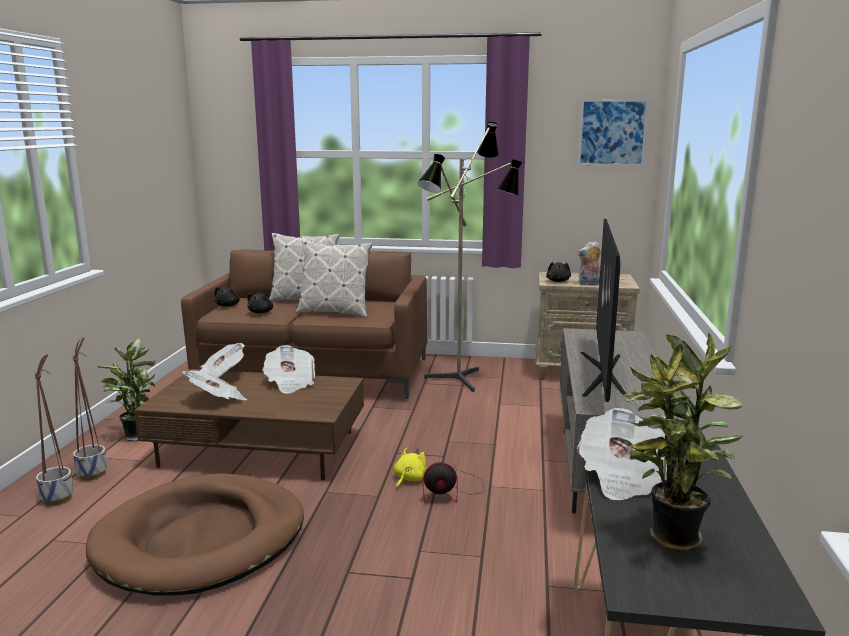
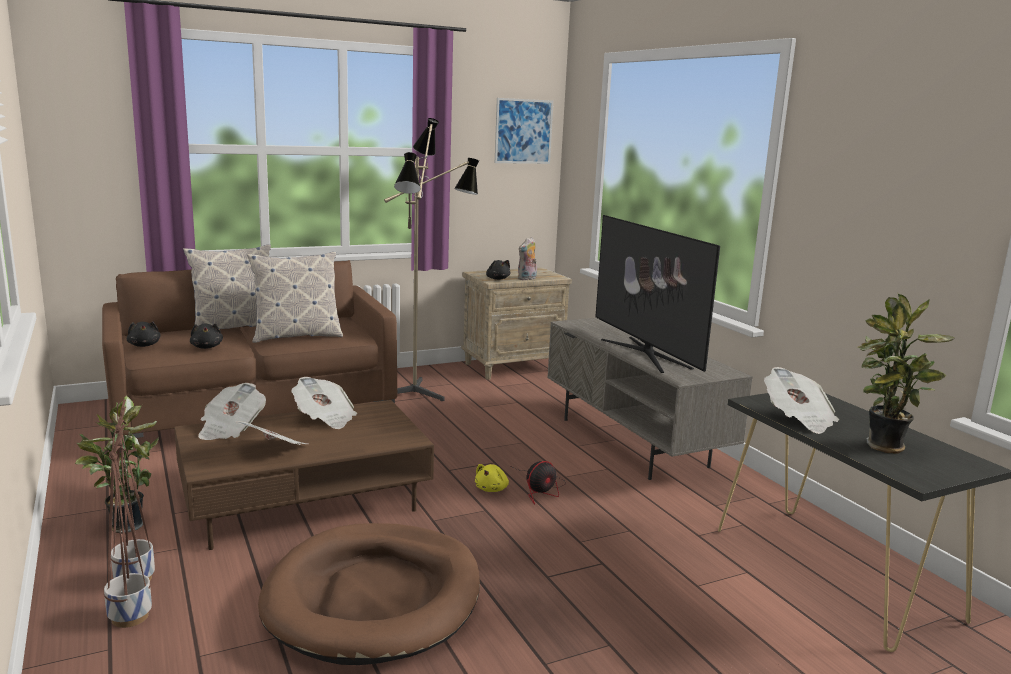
camera: 35 degrees left, 0 degrees up
(409, 479) = (492, 489): yellow plush toy -> yellow plush toy turned 150 degrees counterclockwise

